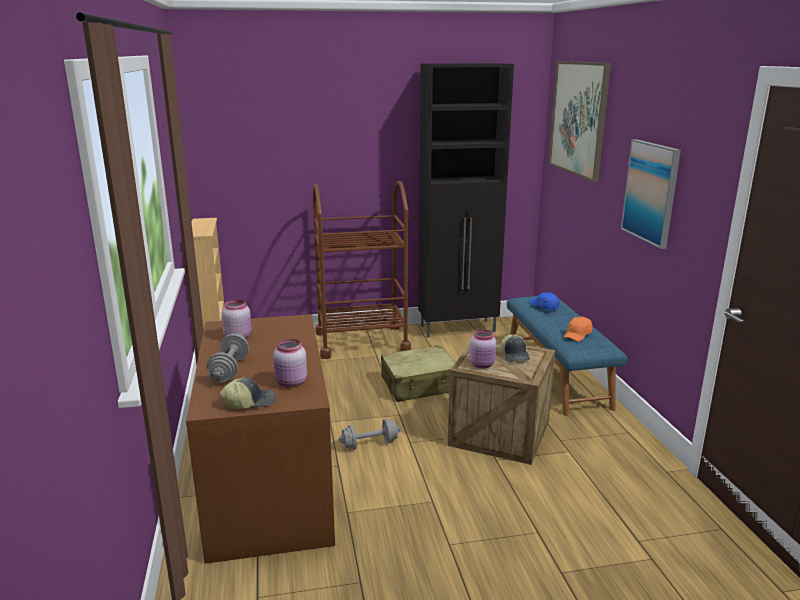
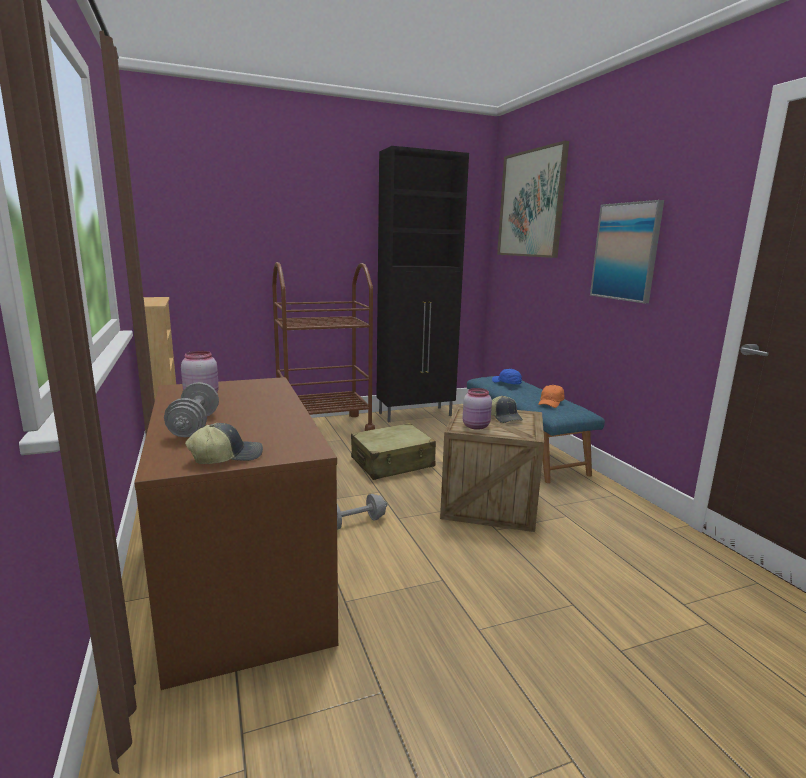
camera: 10 degrees left, 5 degrees down
(291, 383) = (278, 435): pink jar -> none

